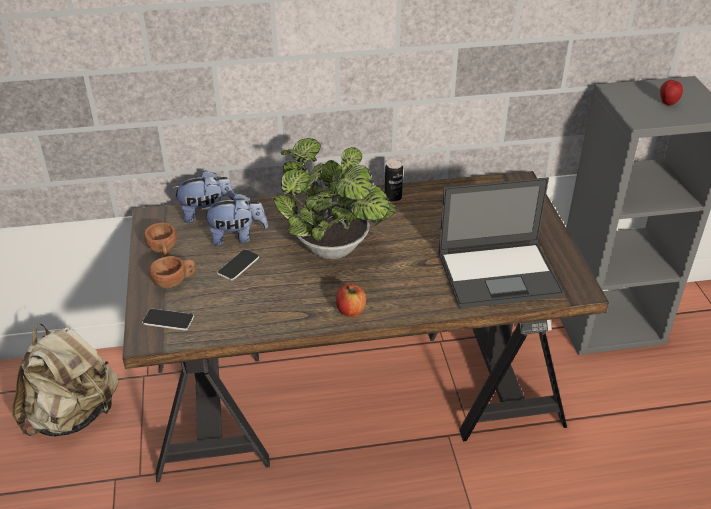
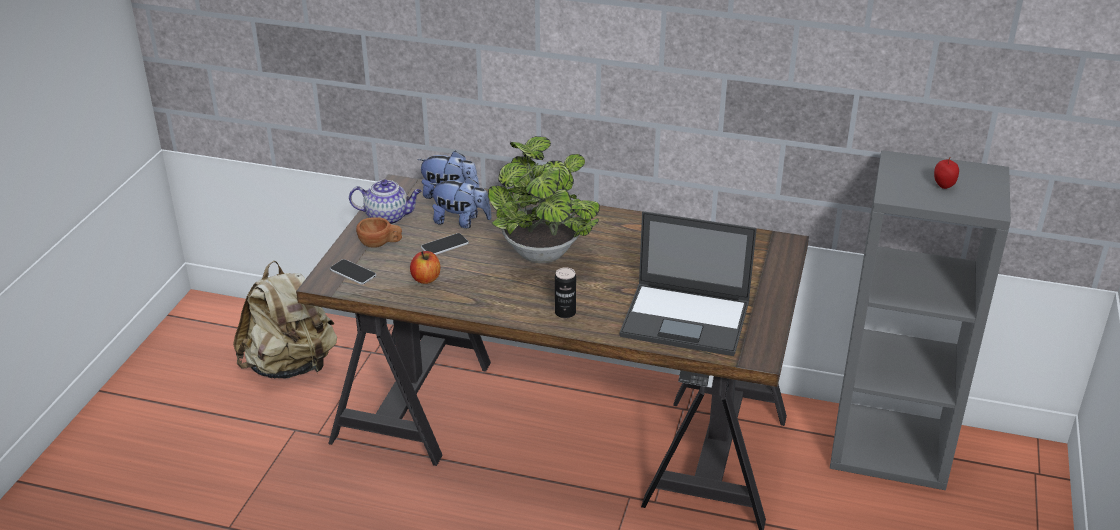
camera: 25 degrees right, 5 degrees down
(163, 252) = (388, 217): brown cup -> teapot
(351, 310) = (517, 310): apple -> apple (426, 279)
(393, 197) = (637, 224): can -> can (565, 313)

